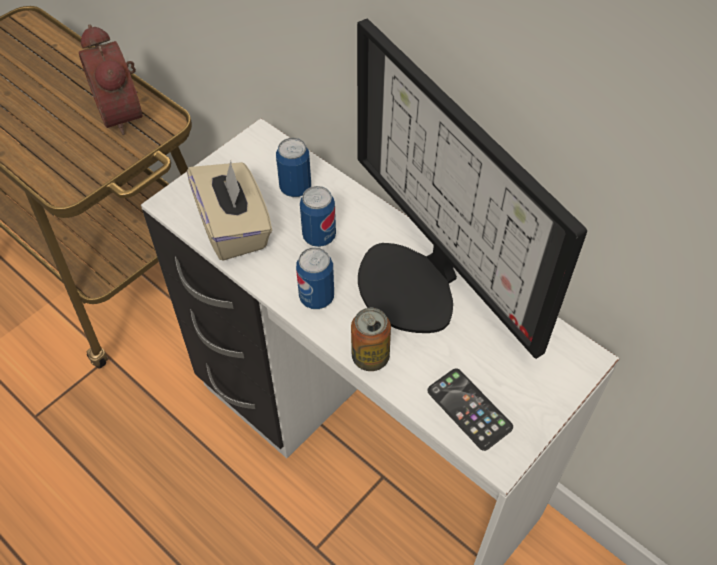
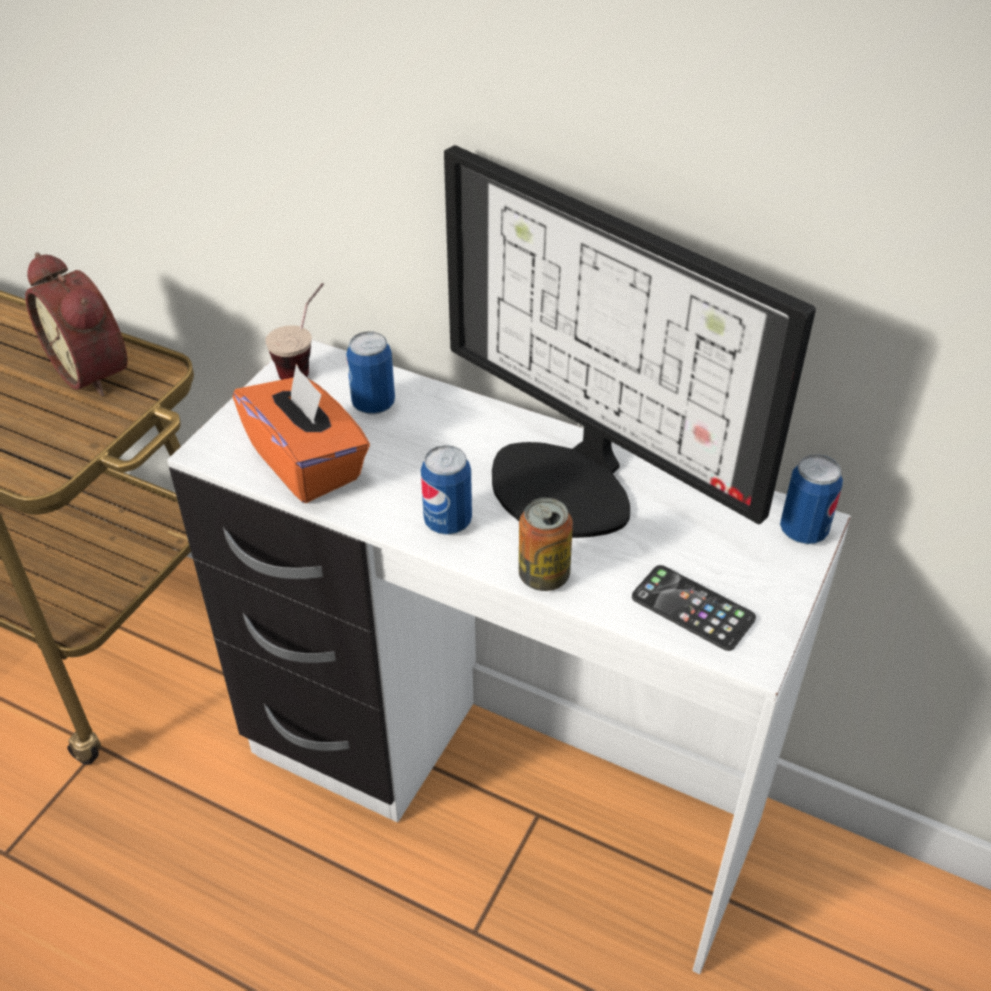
camera: 15 degrees left, 10 degrees down
(234, 227) = (307, 463): beige tissue box -> orange tissue box
(258, 145) = (305, 365): none -> cup
(319, 236) = (425, 453): can -> can (803, 531)

